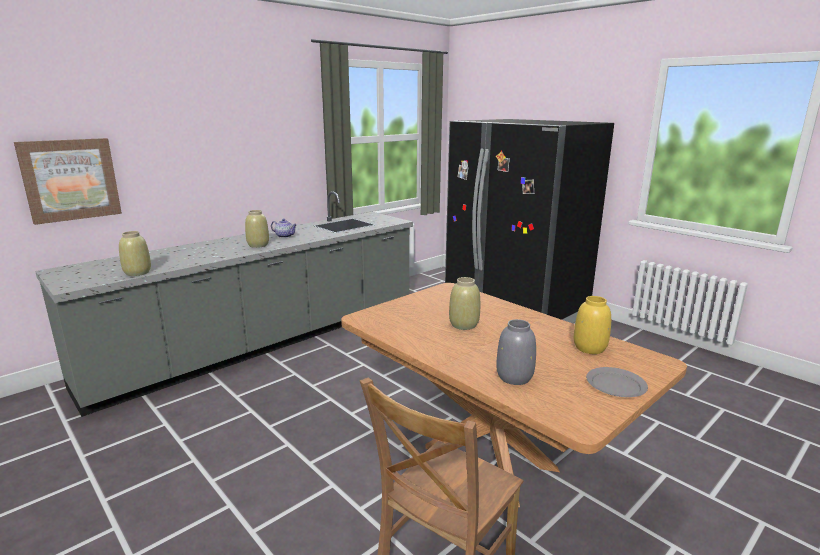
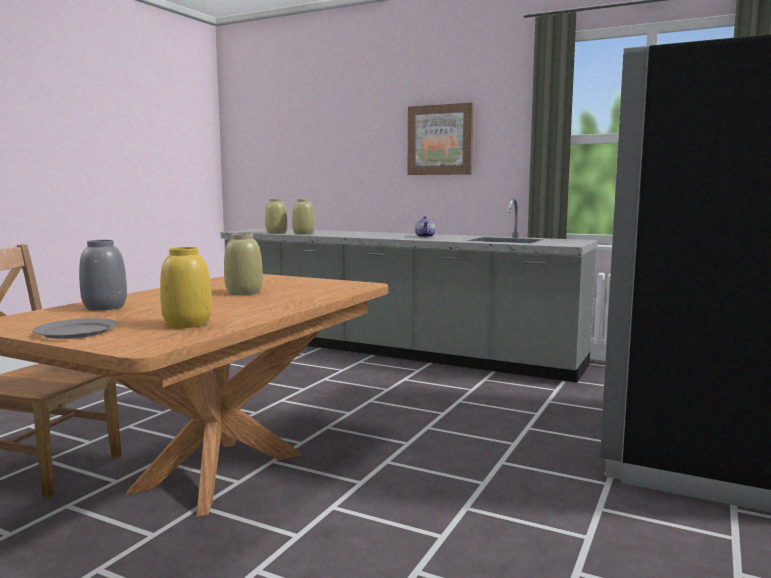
camera: 70 degrees right, 10 degrees down
(70, 180) = (306, 165): picture -> picture (440, 140)
(258, 245) = (382, 236): beige vase -> beige vase (303, 234)

